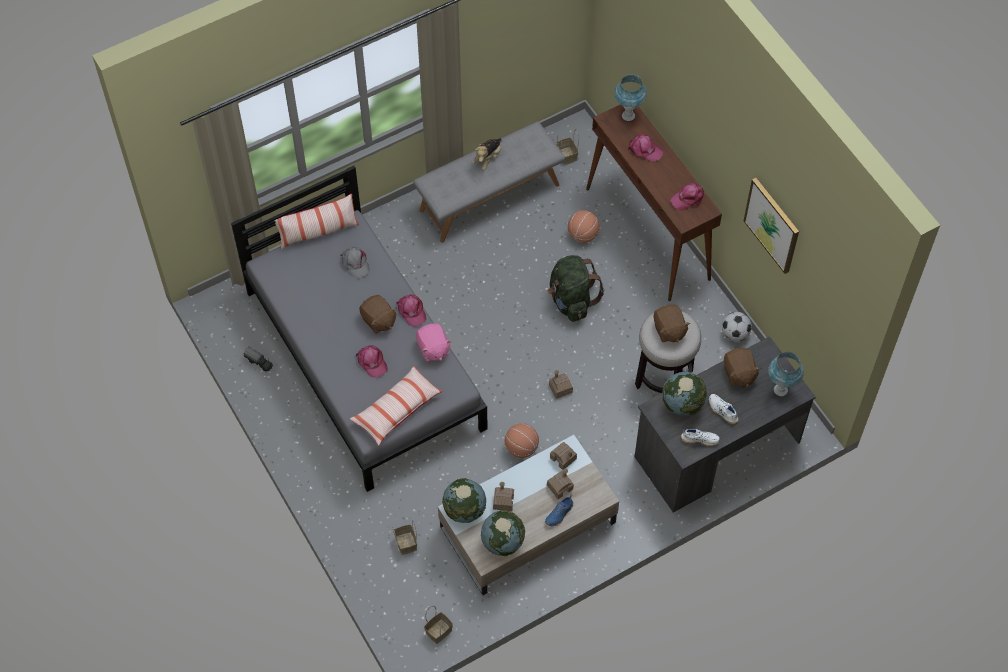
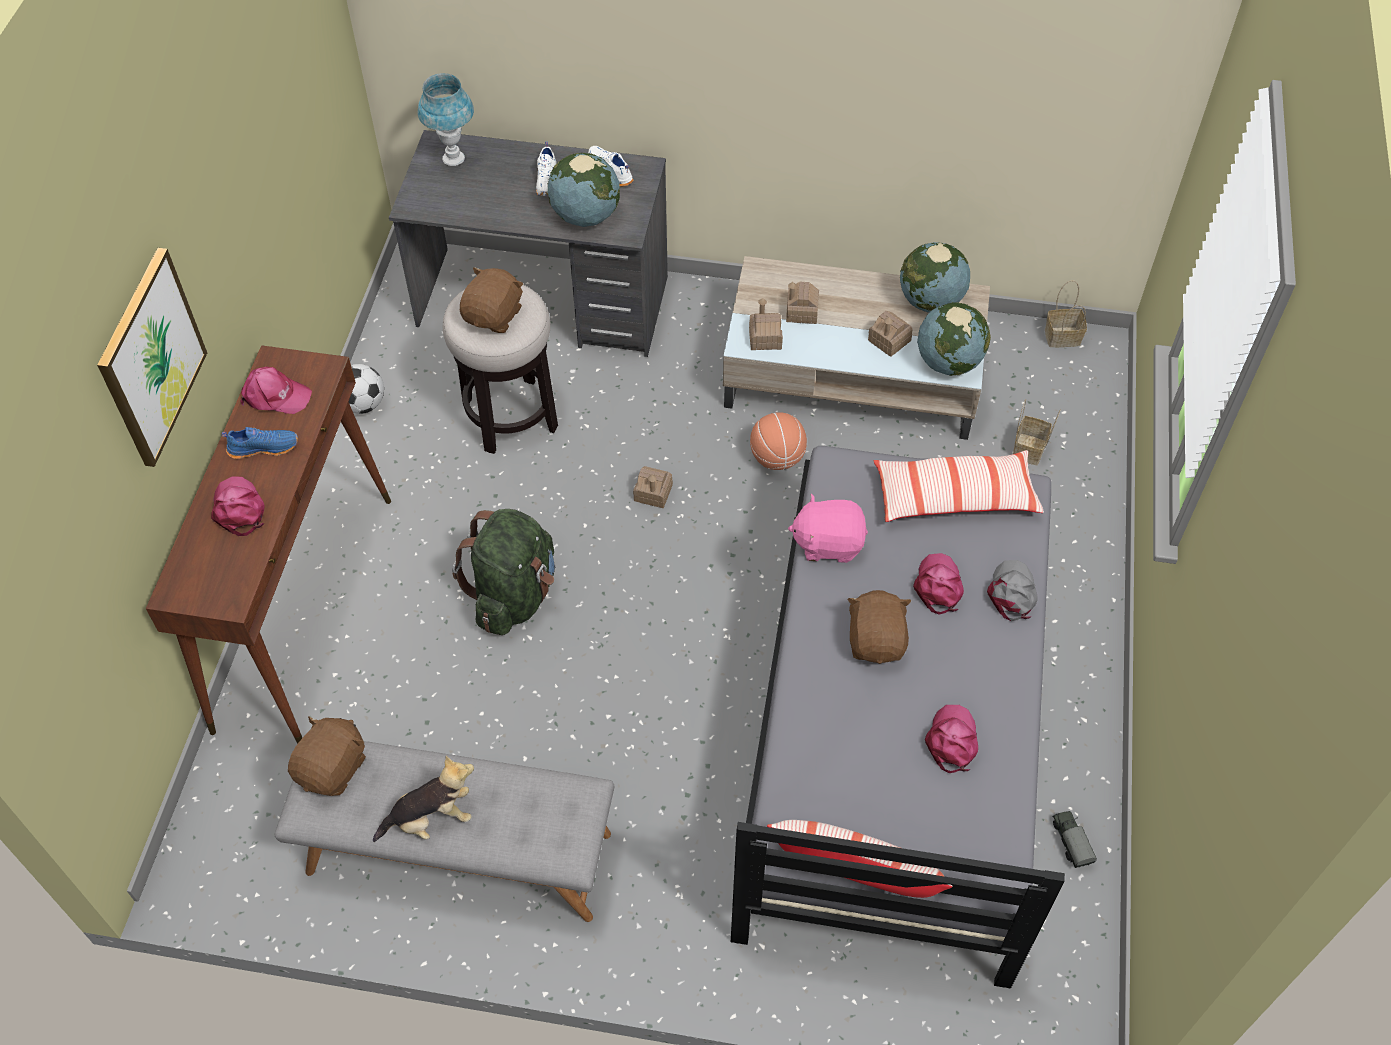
camera: 140 degrees left, 5 degrees down
(355, 263) = (837, 761): grey cap -> grey cap (1012, 593)
(411, 311) = (811, 619): pink cap -> pink cap (952, 741)
(433, 349) = (828, 543): pink plush toy -> pink plush toy turned 105 degrees counterclockwise
(559, 514) = (831, 286): blue shoe -> blue shoe (264, 447)
(567, 156) = (266, 829): basket -> none
(583, 234) = (392, 678): basketball -> none
(628, 116) = (190, 582): blue table lamp -> none
(739, 374) = (478, 203): brown plush toy -> brown plush toy (333, 768)
(772, 225) = (267, 167): picture -> picture (151, 357)

